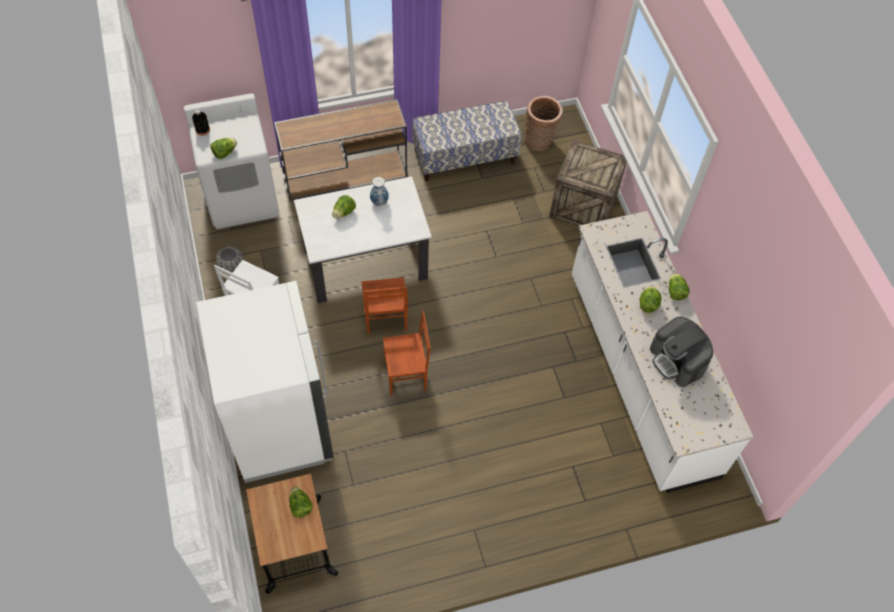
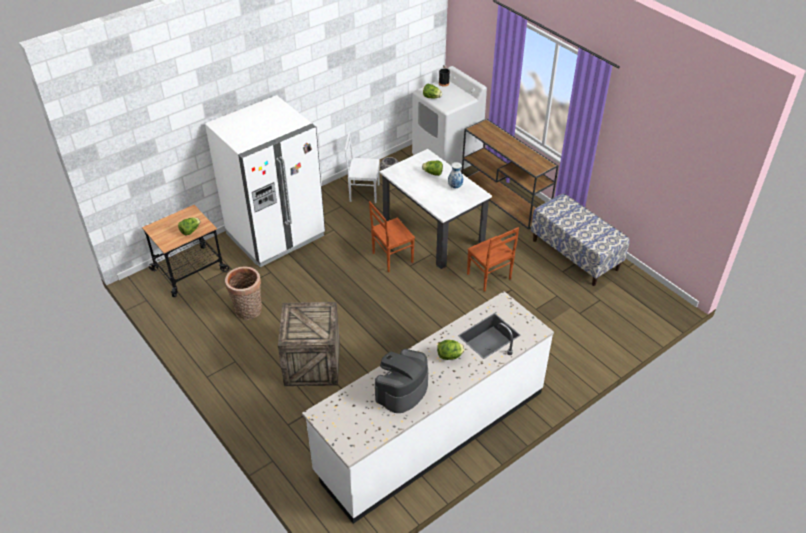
camera: 70 degrees right, 15 degrees down
(406, 375) = (349, 284): brown chair -> brown chair (488, 277)
(539, 141) = (631, 295): basket -> basket (248, 311)
(584, 205) = (585, 343): crate -> crate (313, 364)
(675, 292) = (475, 372): lettuce -> none

